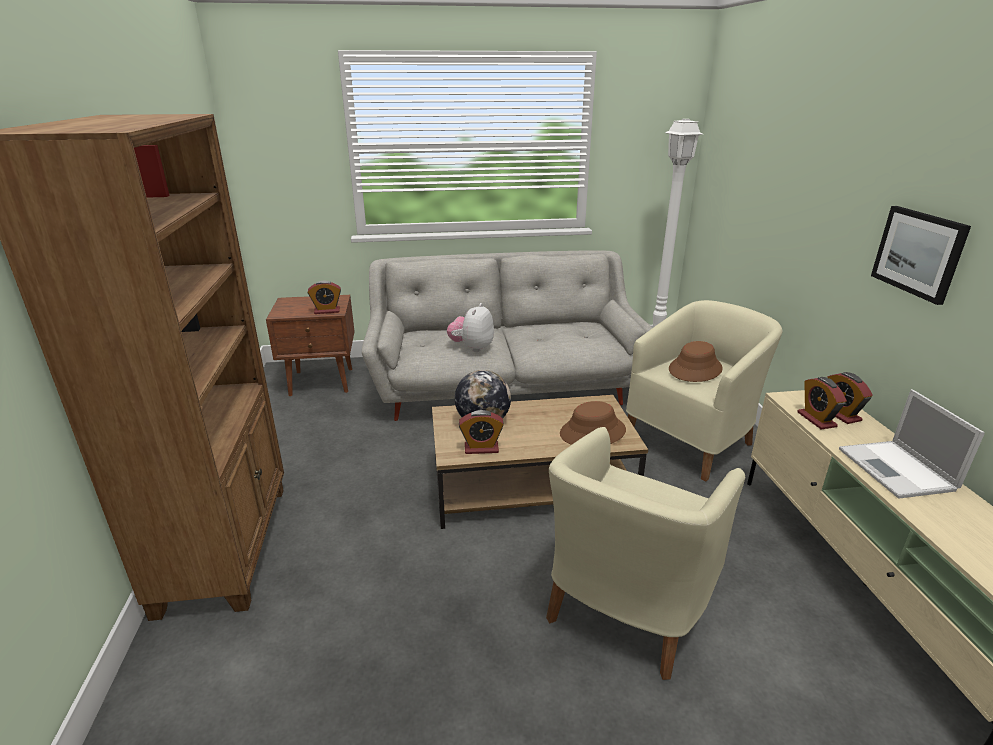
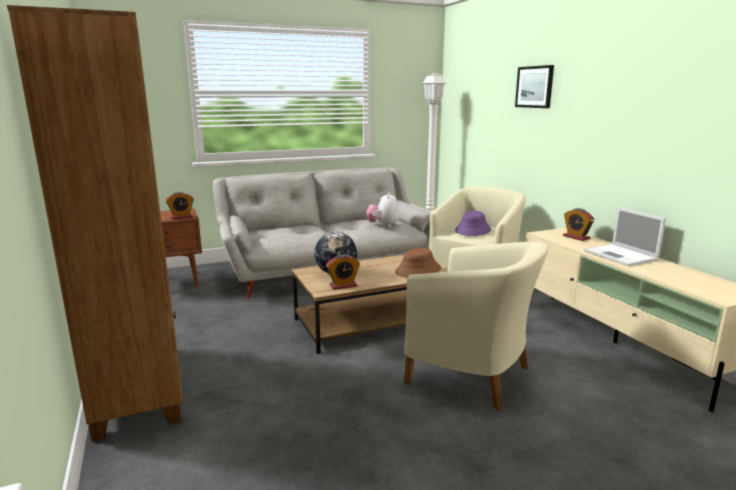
camera: 15 degrees left, 10 degrees down
(472, 348) = (306, 235): plush toy -> plush toy (383, 226)
(626, 605) = (472, 374): beige armchair -> beige armchair turned 75 degrees counterclockwise
(695, 369) = (473, 230): brown hat -> purple hat
(816, 419) = (563, 240): alarm clock -> none
(919, 253) = (604, 127): picture -> picture (534, 87)

